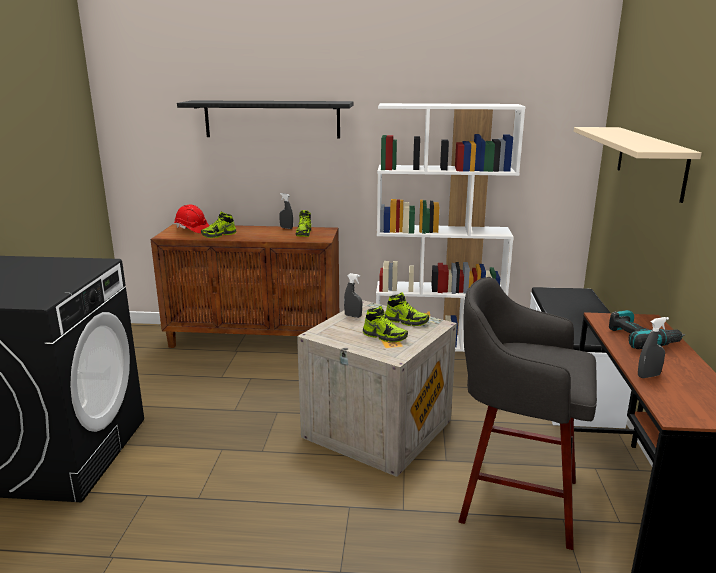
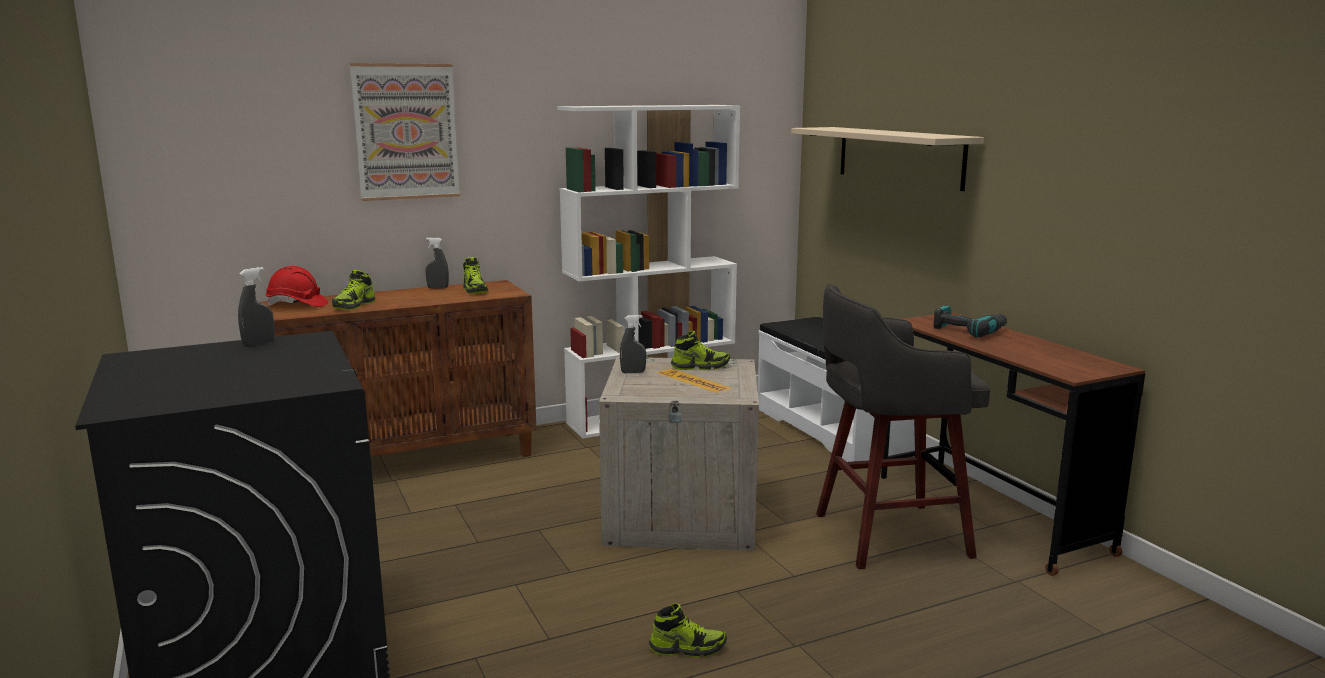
camera: 30 degrees left, 5 degrees down
(272, 119) = (406, 132): black shelf -> picture
(385, 336) = (700, 383): shoe -> shoe (687, 648)
(648, 376) = (1014, 354): grey spray bottle -> grey spray bottle (259, 345)

